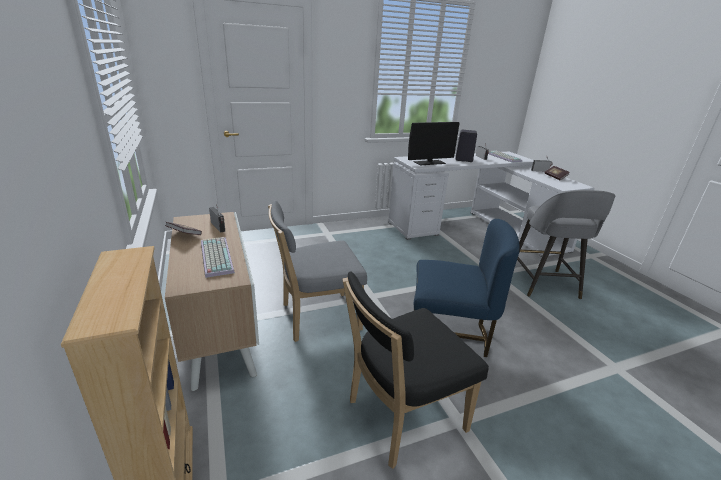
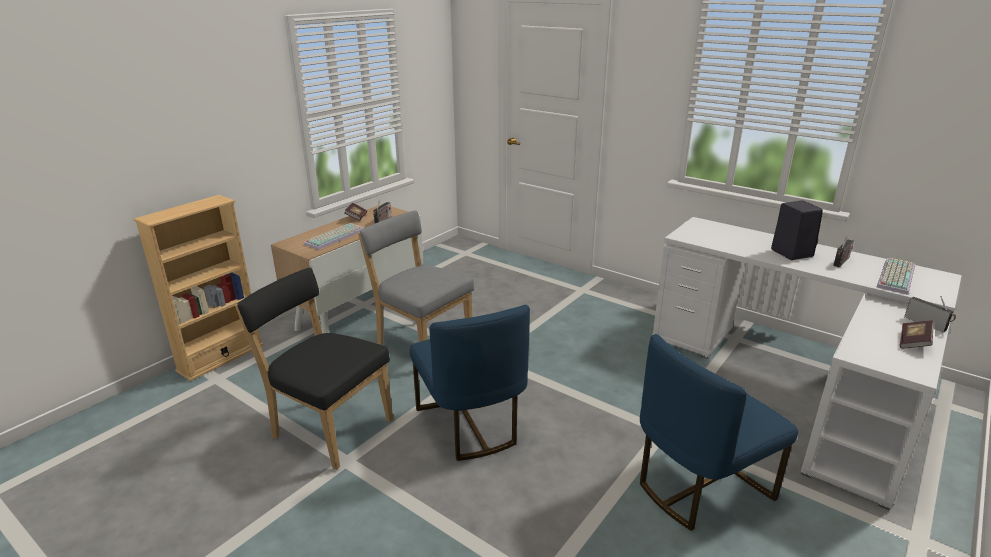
camera: 60 degrees right, 0 degrees up
(429, 162) = (715, 238): monitor -> none
(544, 284) = (700, 486): grey stool -> blue chair

